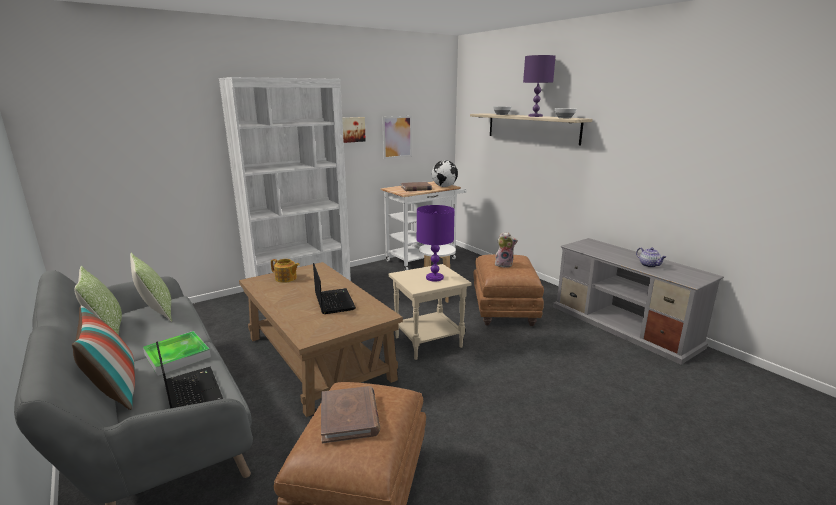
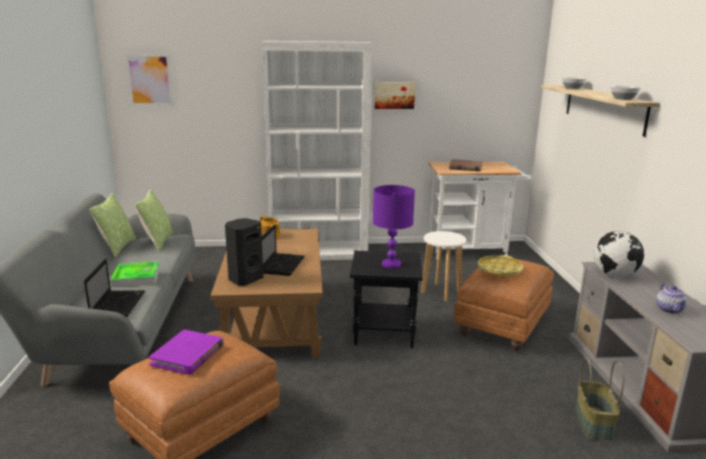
camera: 30 degrees right, 0 degrees up
(115, 391) = (80, 290): pillow -> none
(315, 324) = (245, 279): none -> black speaker
(349, 416) = (188, 355): brown book -> purple book
(397, 137) = (456, 106): picture -> picture (150, 80)
(428, 341) = (385, 333): beige side table -> black side table
(444, 186) = (501, 169): globe -> globe (614, 275)
(504, 264) = (499, 270): plush toy -> yellow tray
(535, 116) = (598, 94): purple table lamp -> none
(628, 361) = (594, 423): none -> basket

